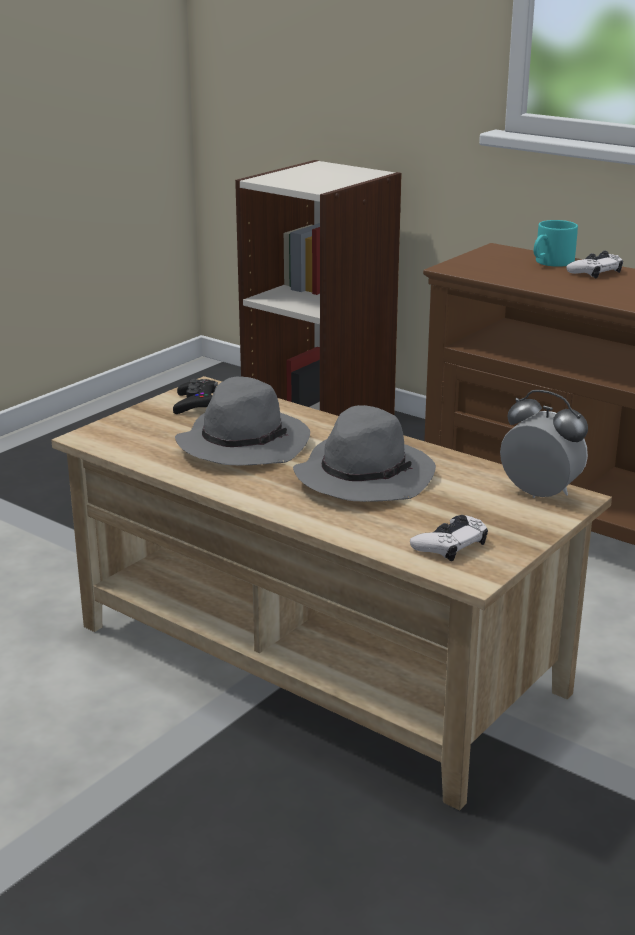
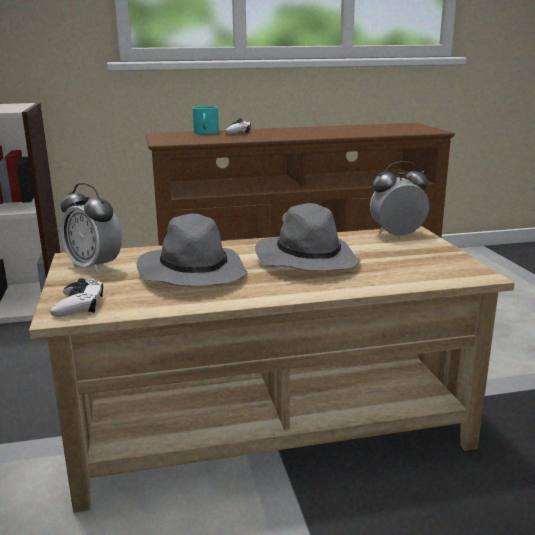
camera: 50 degrees left, 5 degrees down
(196, 403) = (94, 267): black game controller -> alarm clock
(450, 544) = (432, 268): white game controller -> white game controller (79, 305)

